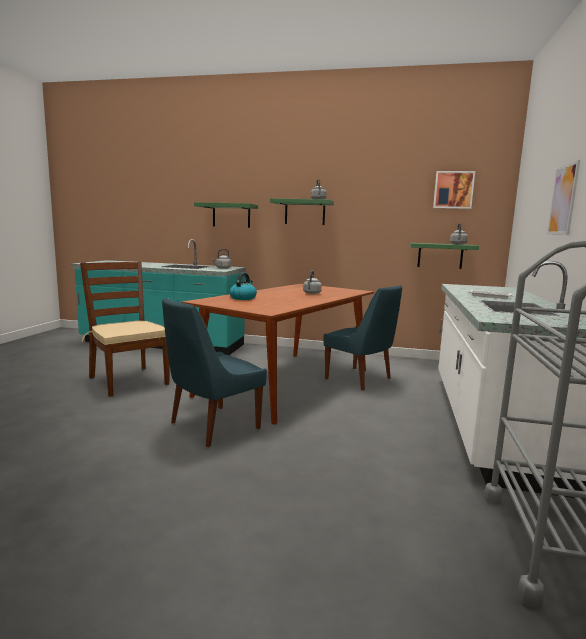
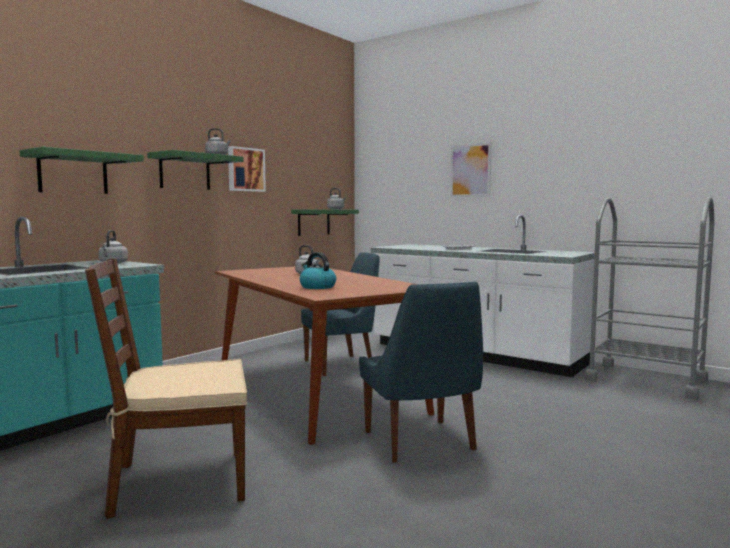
camera: 65 degrees left, 5 degrees down
(453, 190) = (317, 154): picture -> picture (245, 169)

